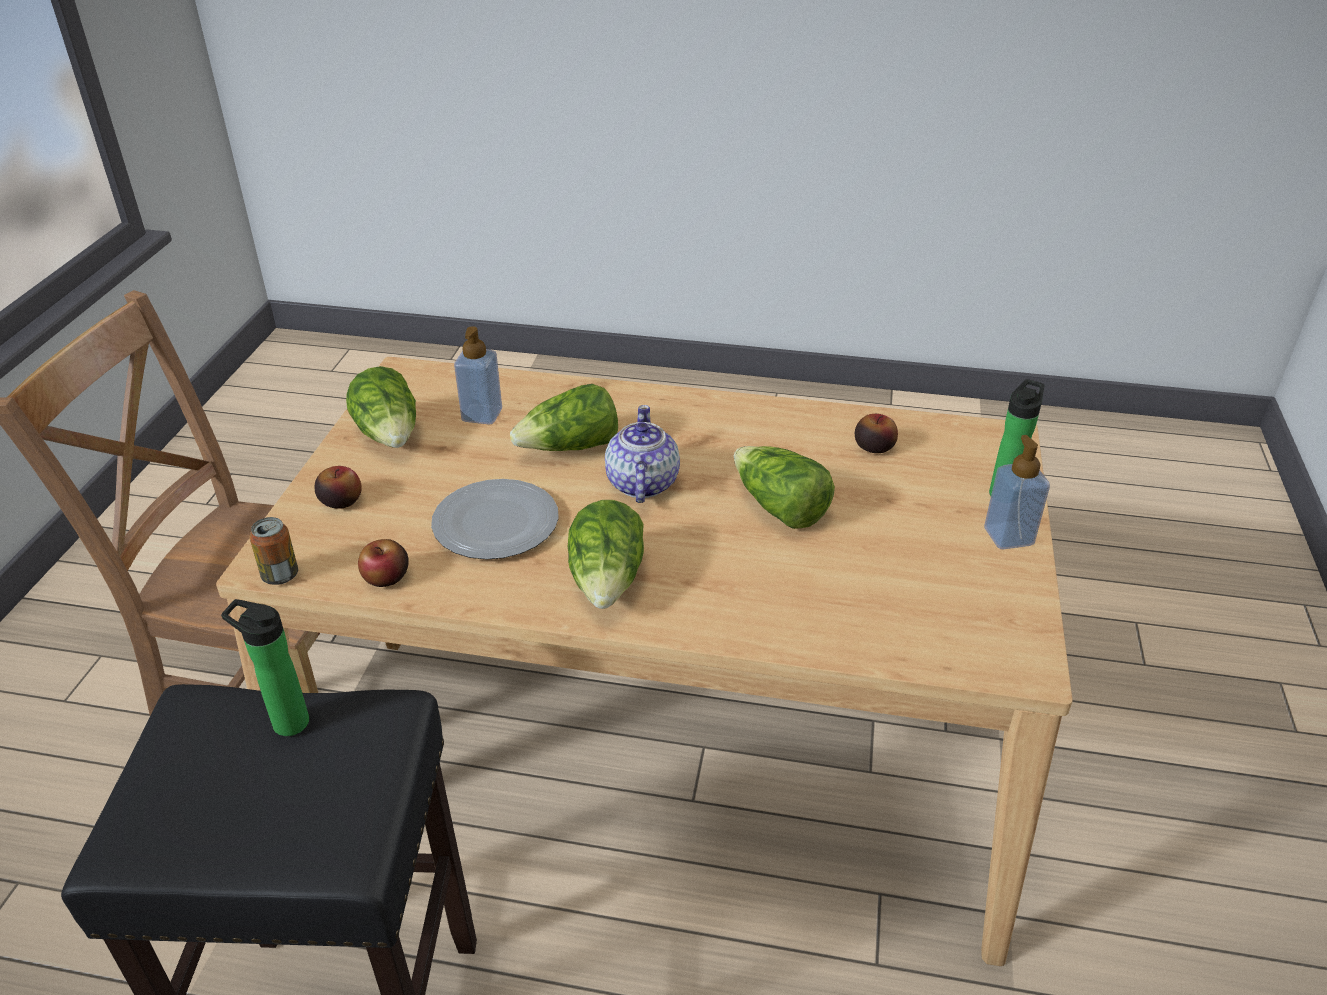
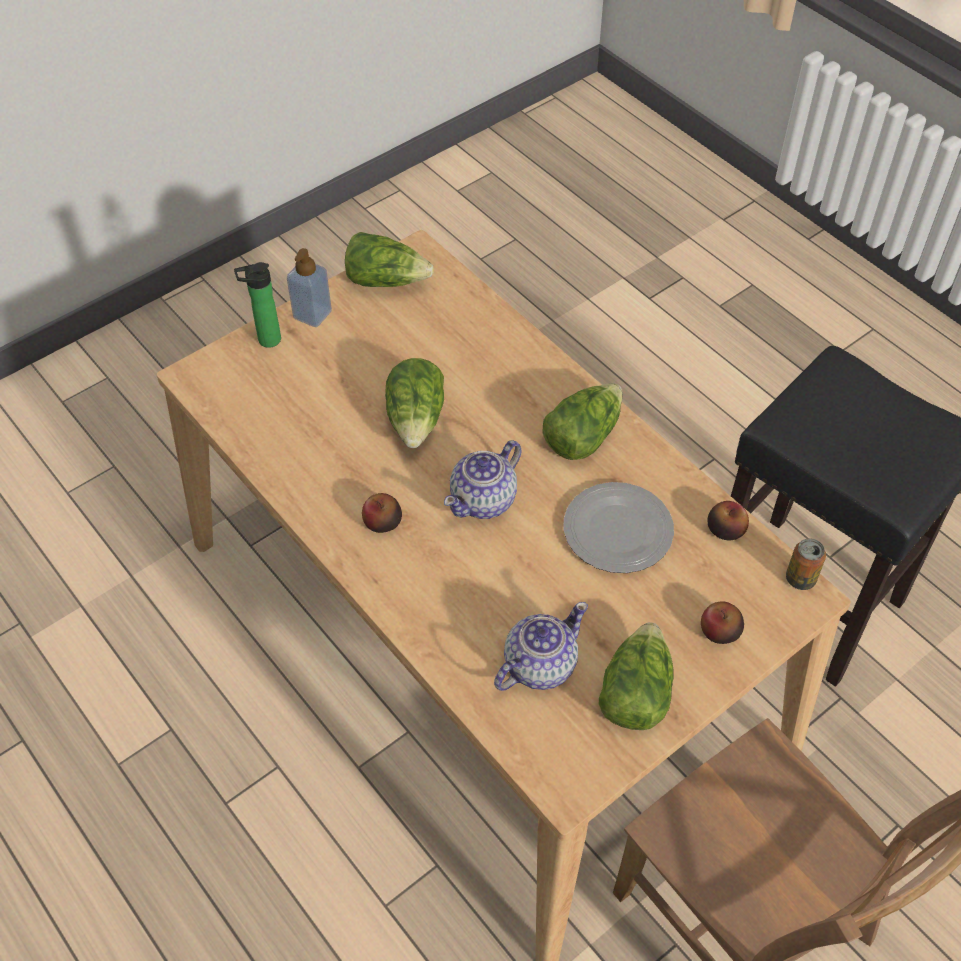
camera: 140 degrees left, 15 degrees up
(285, 721) = (840, 460): bottle -> none
(482, 415) = (538, 665): soap dispenser -> teapot
(570, 448) = (501, 572): lettuce -> lettuce (386, 280)
(874, 446) = (289, 426): apple -> apple (382, 522)

